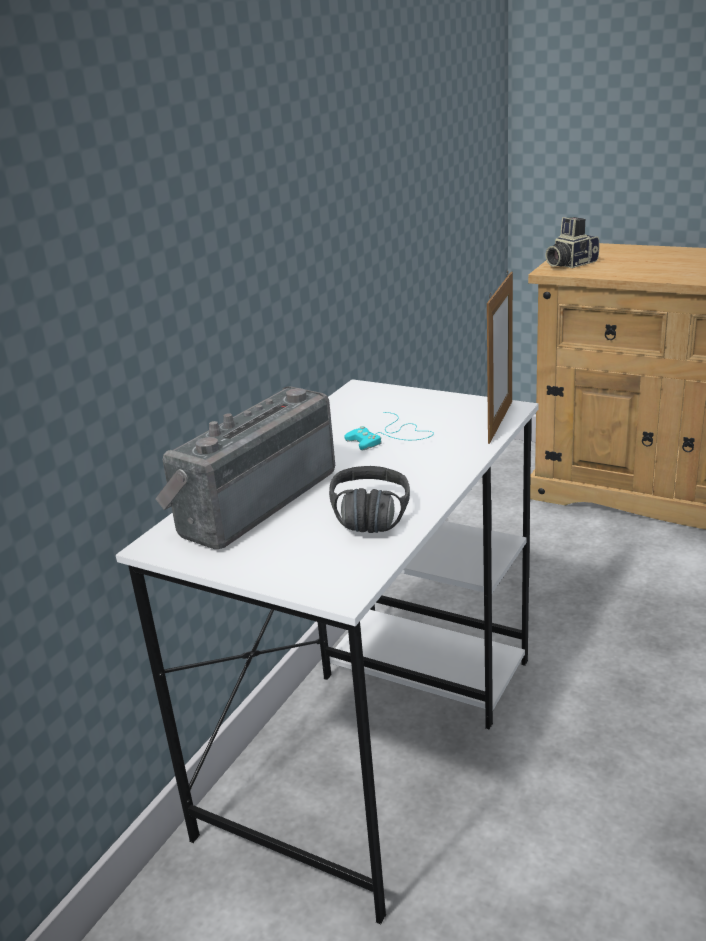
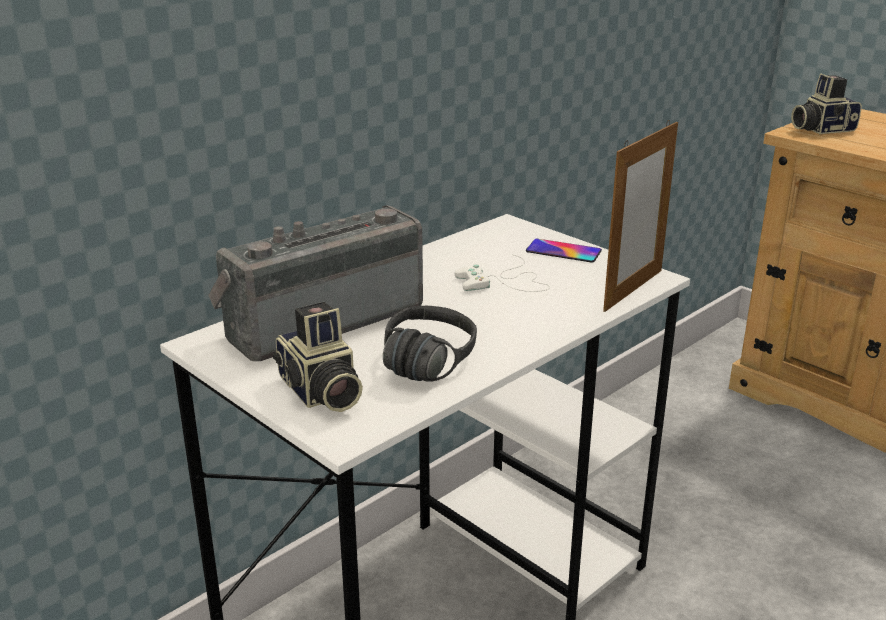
camera: 15 degrees right, 0 degrees up
(296, 562) = (319, 392): none -> camera
(391, 436) = (505, 282): turquoise game controller -> white game controller
(422, 401) = (563, 251): none -> phone

